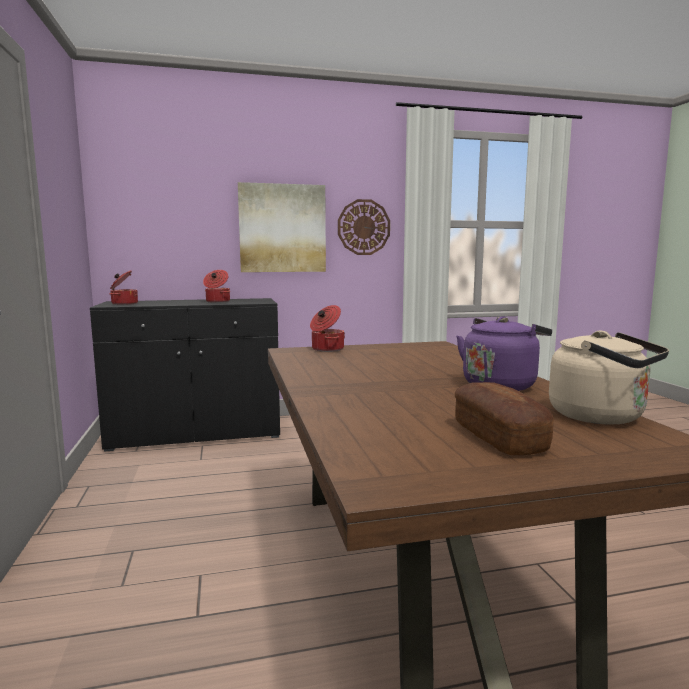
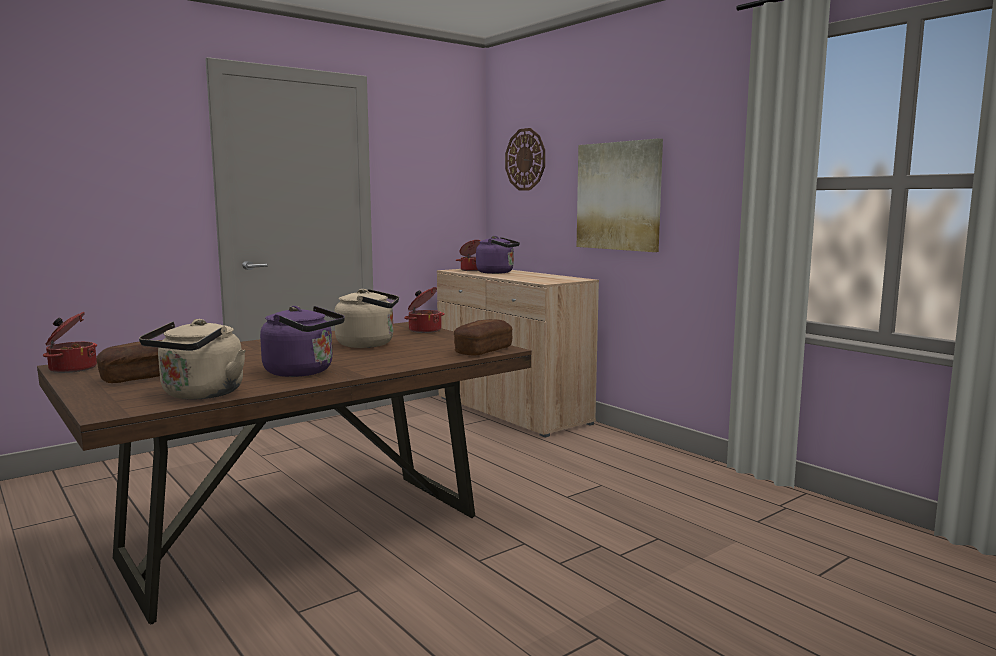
camera: 65 degrees right, 0 degrees up
(165, 302) = (497, 272): none -> purple kettle
(196, 434) = (511, 411): black cabinet -> beige cabinet
(217, 301) = (529, 276): cooking pot -> cooking pot (72, 368)
(363, 227) = (706, 192): wall clock -> wall clock (525, 159)
(378, 363) = (369, 344): none -> beige kettle
(439, 347) = (483, 350): none -> bread

